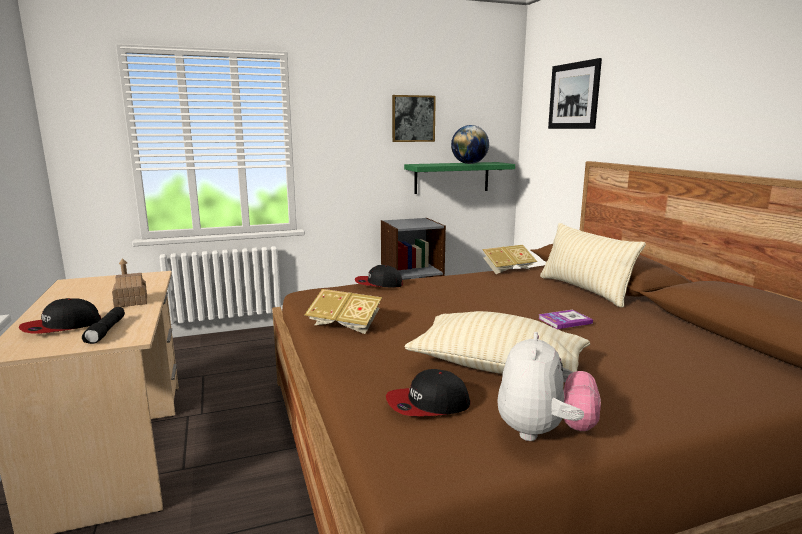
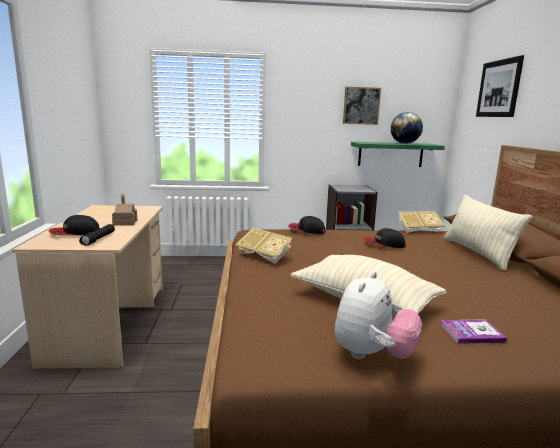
camera: 15 degrees right, 0 degrees up
(427, 404) = (291, 319): cap -> cap (384, 244)
(565, 321) = (444, 274): book -> book (471, 333)

